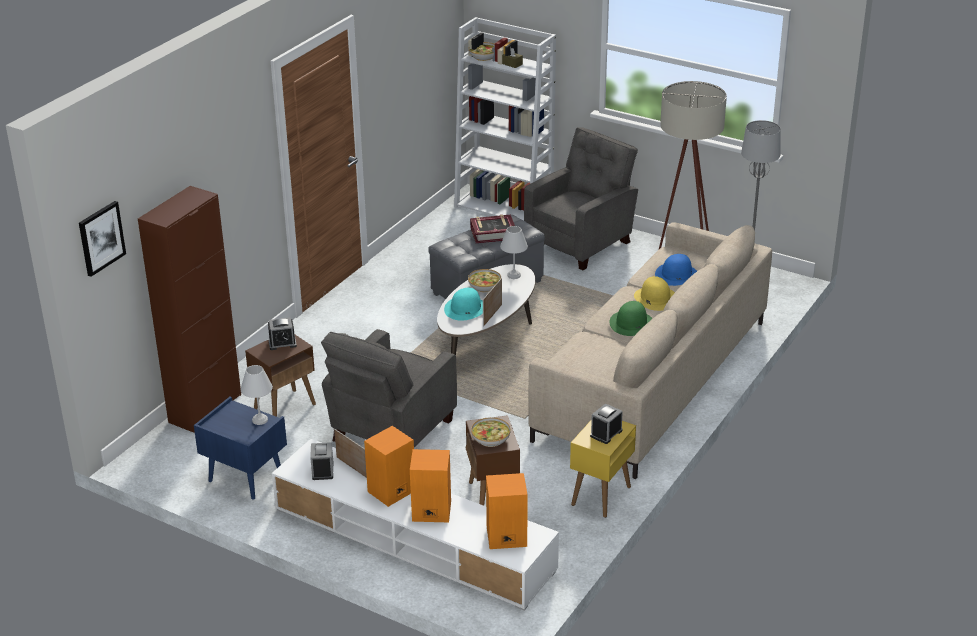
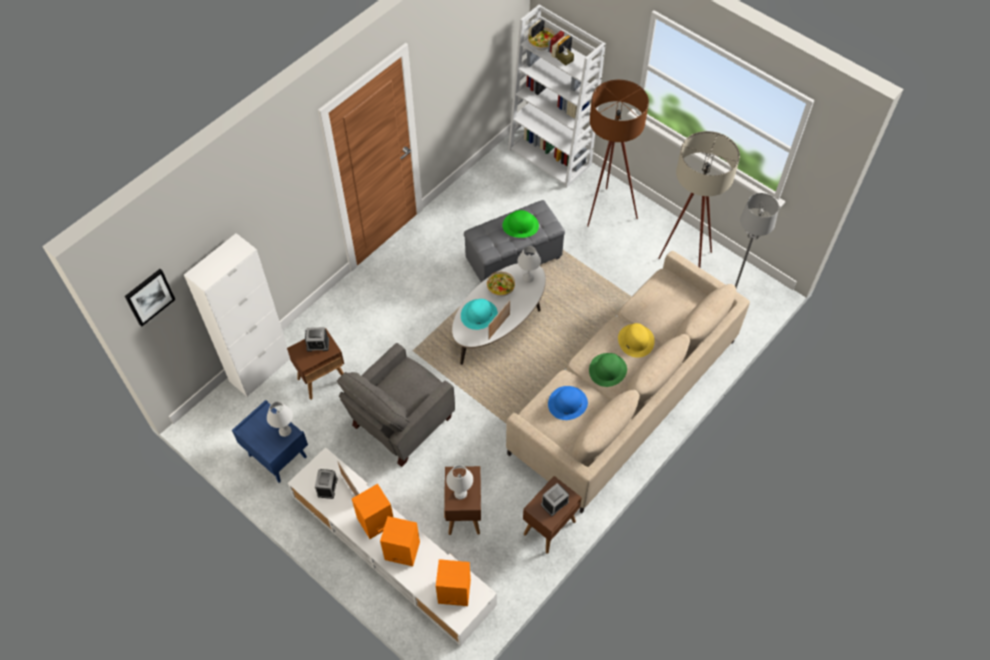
camera: 10 degrees right, 25 degrees up
(205, 408) = (260, 370): brown cabinet -> white cabinet
(490, 439) = (460, 493): bowl -> white table lamp
(493, 233) = (520, 225): book -> green hat
(581, 243) = (605, 214): grey armchair -> brown floor lamp
(601, 496) = (549, 528): yellow side table -> brown side table
(676, 275) = (661, 312): blue hat -> blue hat (567, 403)

